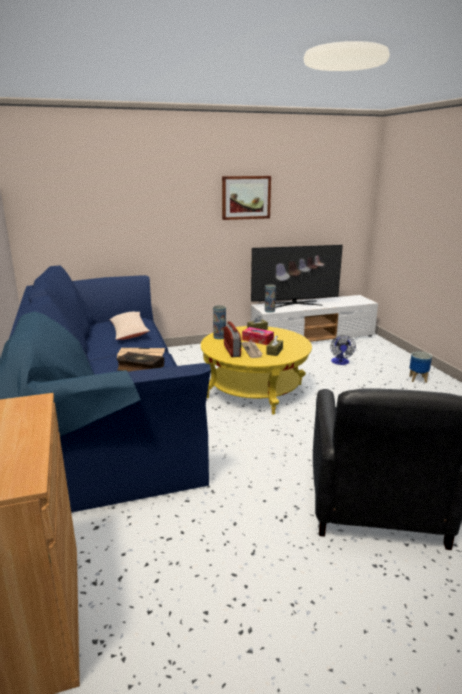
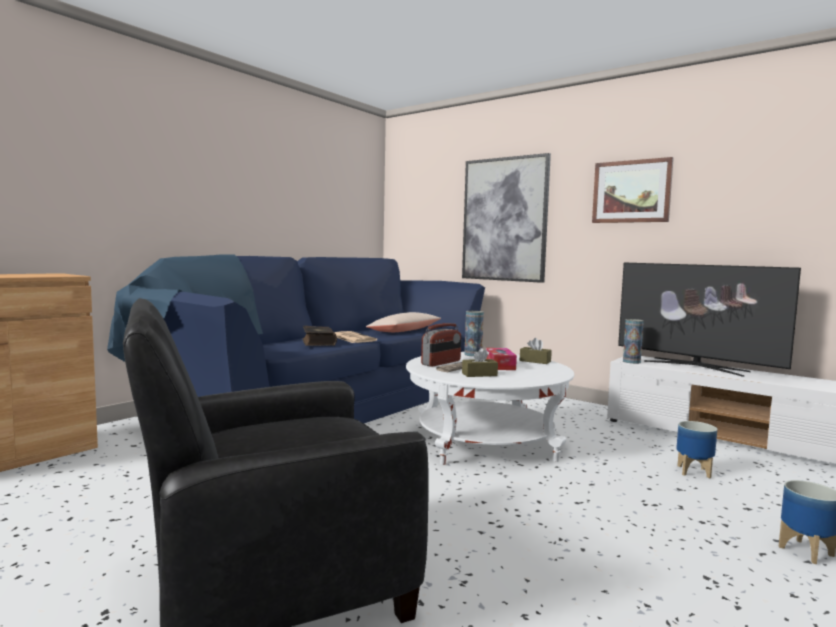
camera: 55 degrees right, 15 degrees down
(151, 218) = (504, 219): none -> picture
(254, 390) = (485, 442): yellow coffee table -> white coffee table
(340, 362) = (694, 472): fan -> planter

